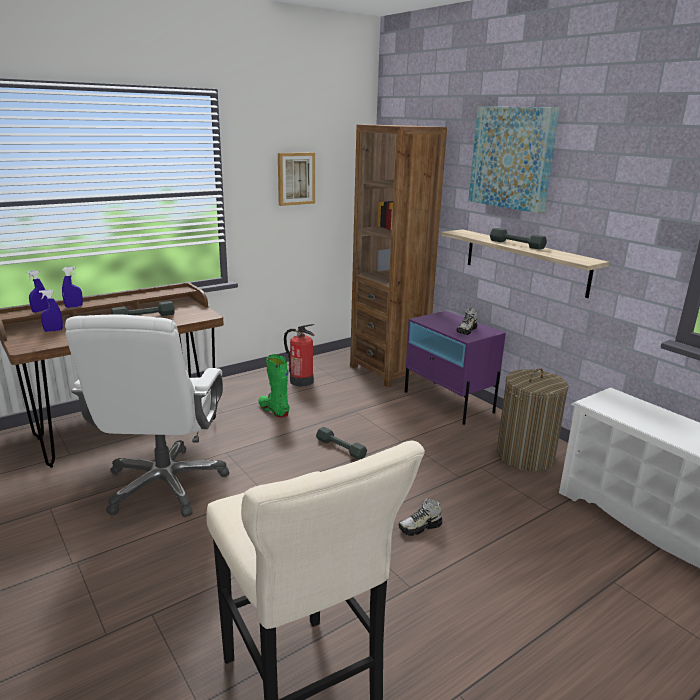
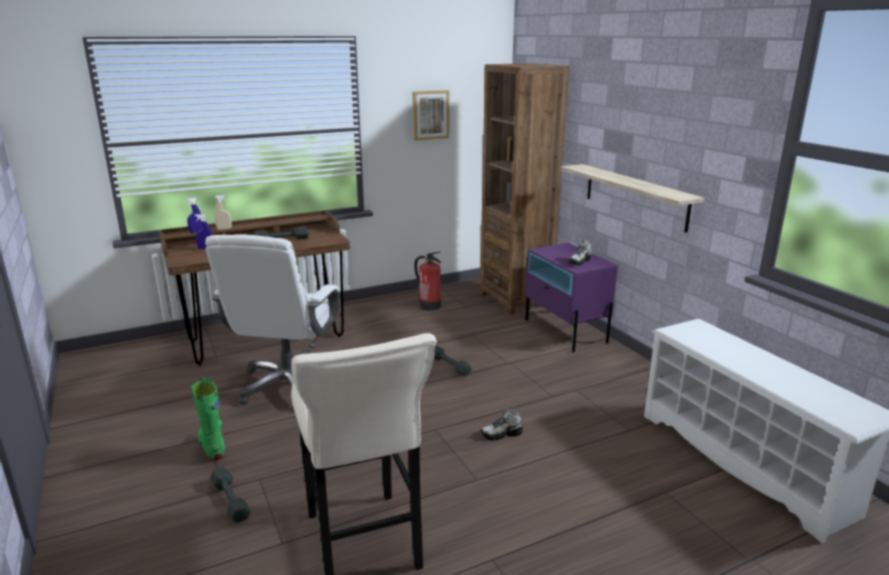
camera: 10 degrees right, 0 degrees up
(74, 306) = (224, 229): blue spray bottle -> beige spray bottle
(274, 410) = (397, 330): green boot -> green boot (212, 447)
(512, 158) = (623, 96): picture -> none
(516, 244) = (624, 179): grey dumbbell -> grey dumbbell (231, 500)
(525, 456) = (623, 383): laundry basket -> none

